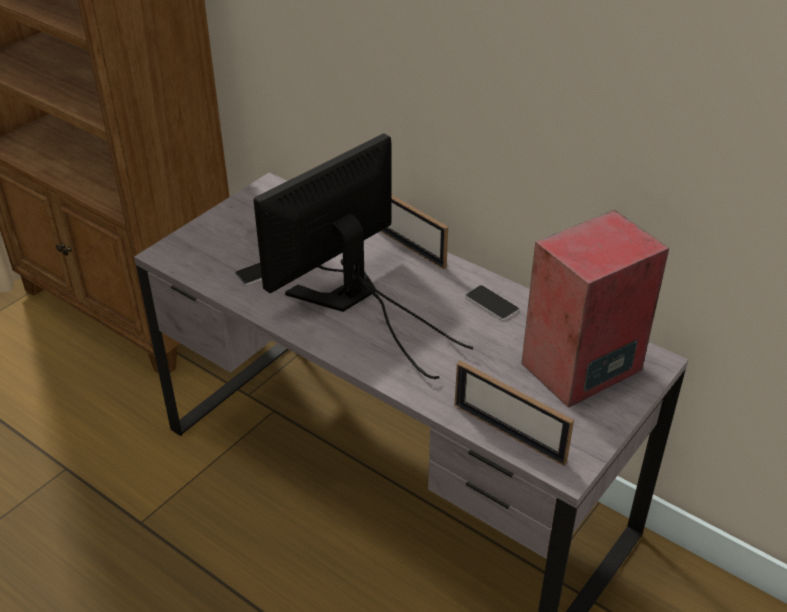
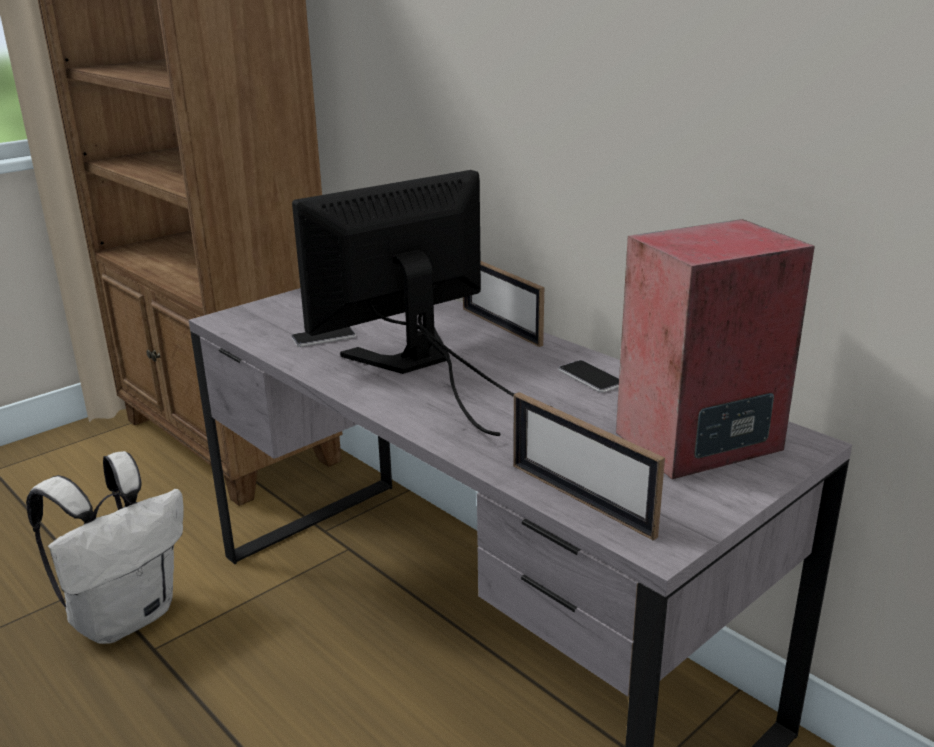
camera: 10 degrees right, 15 degrees down
(105, 495) = (126, 616): none -> white backpack

